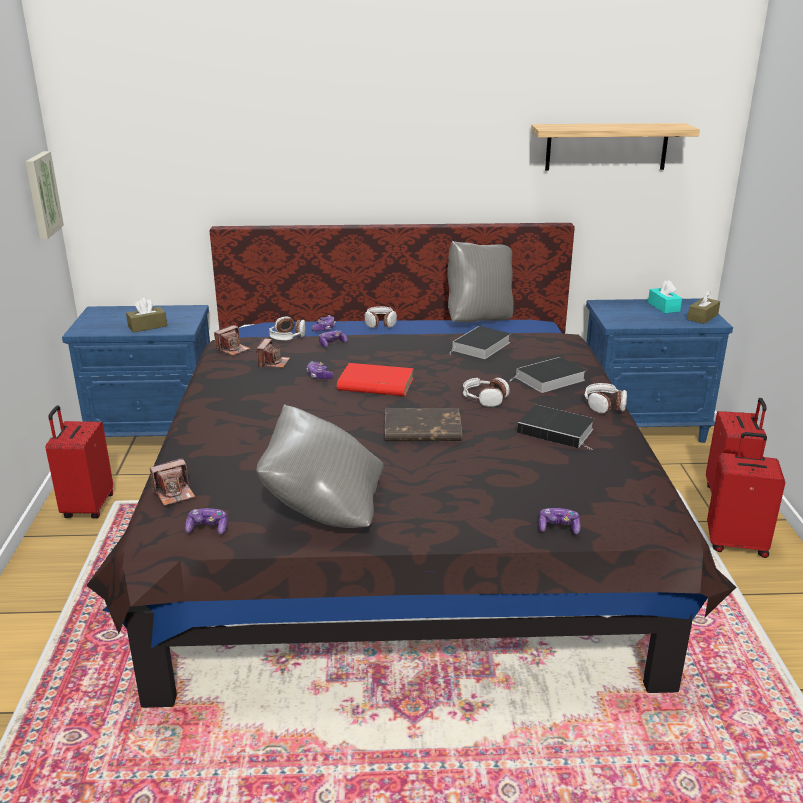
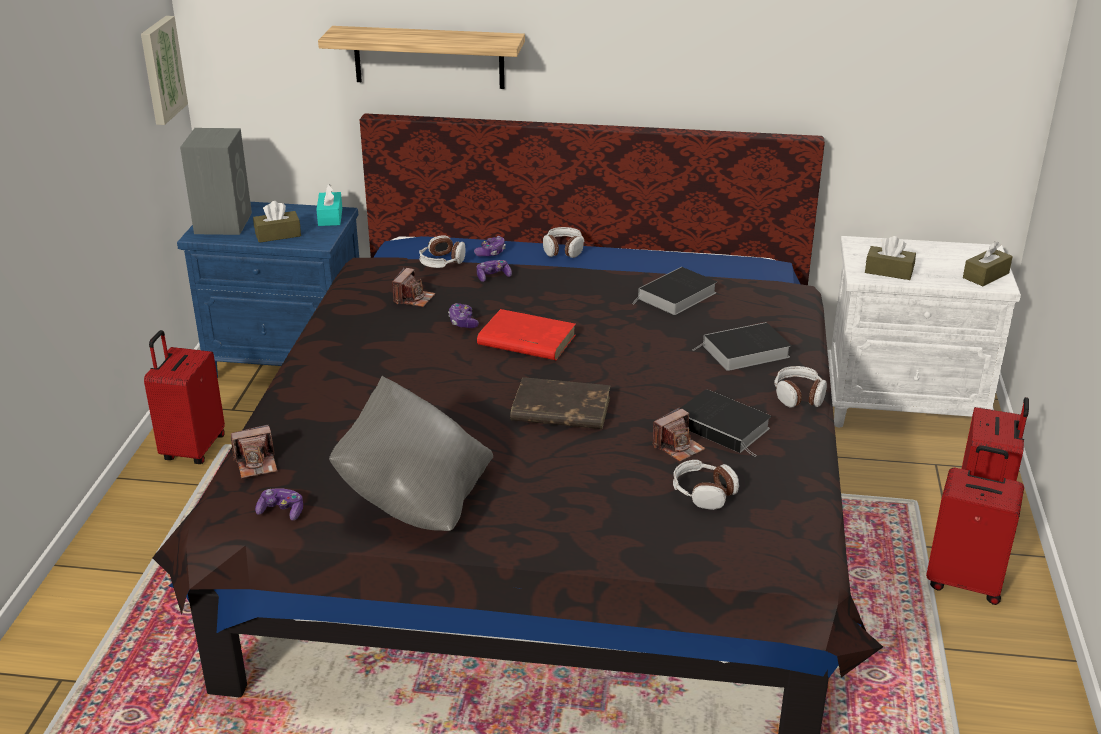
camera: 10 degrees right, 5 degrees up
(99, 321) = (223, 222): none -> grey speaker
(233, 349) = (372, 275): camera -> camera (678, 447)
(478, 320) = (690, 254): grey pillow -> none
(484, 398) = (652, 372): headphones -> headphones (703, 492)
(558, 528) = (673, 554): game controller -> none
(606, 146) = (874, 40): shelf -> shelf (429, 57)
(632, 319) = (889, 271): none -> brown tissue box
(642, 426) = (905, 407): blue nightstand -> white nightstand
(663, 307) = (940, 255): turquoise tissue box -> turquoise tissue box (330, 217)

